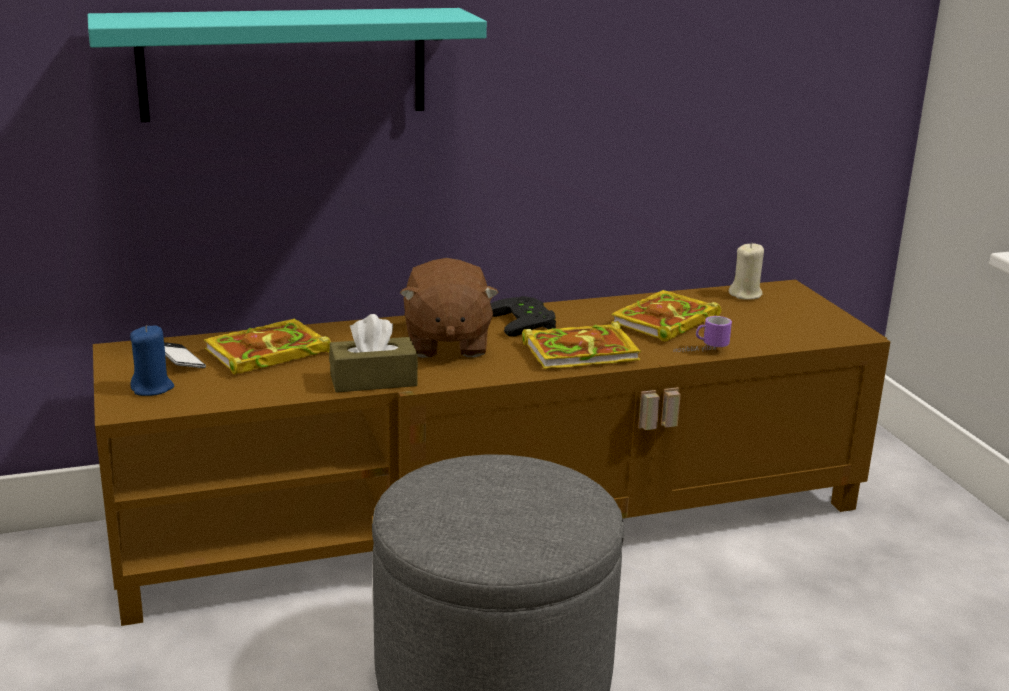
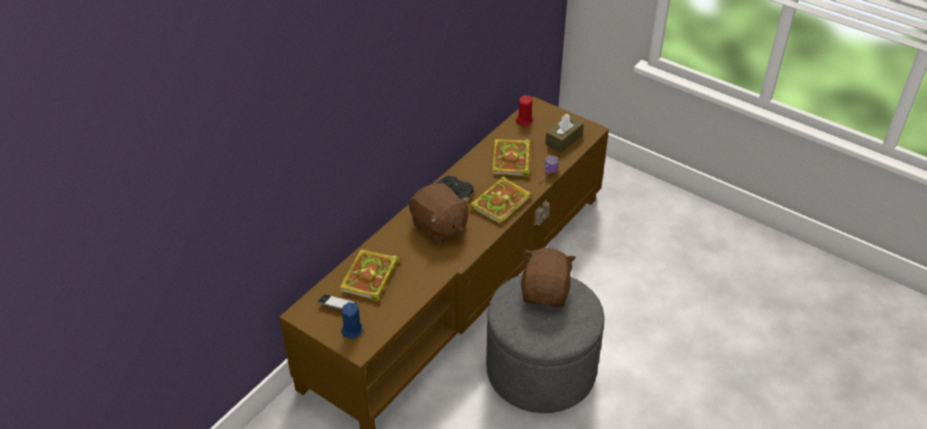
camera: 35 degrees left, 20 degrees up
(284, 63) = (338, 132): turquoise shelf -> none
(373, 380) = (439, 270): brown tissue box -> brown tissue box (563, 140)
(527, 485) = (545, 292): none -> brown plush toy
(745, 294) = (524, 120): beige candle -> red candle

